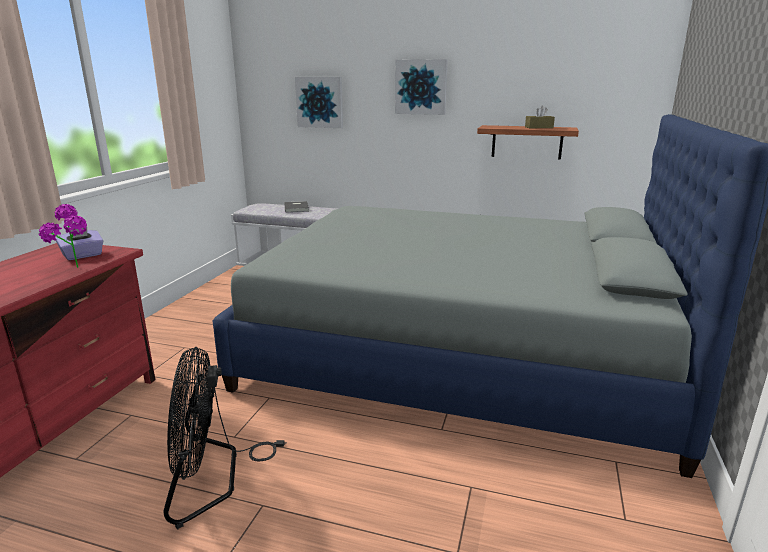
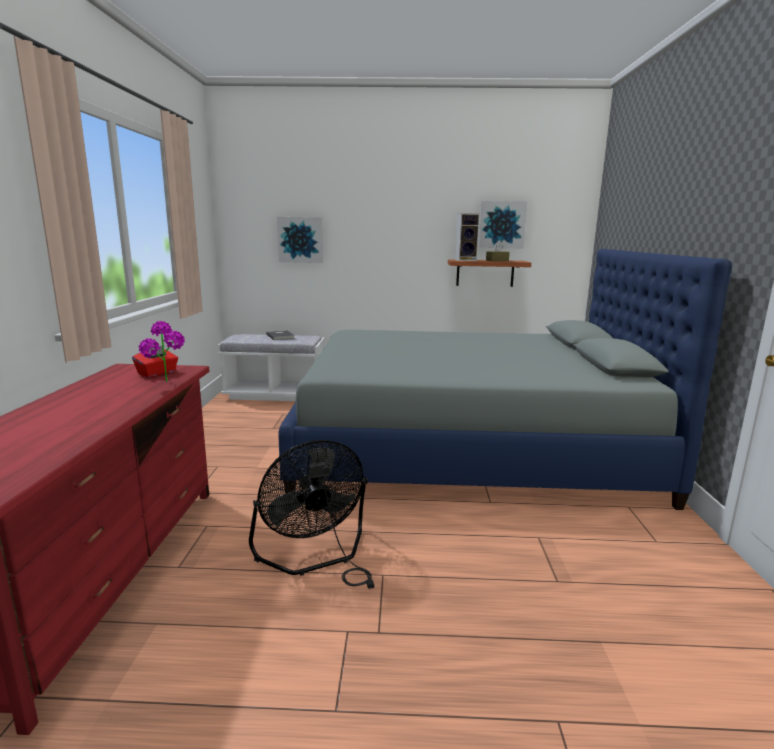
camera: 15 degrees left, 5 degrees down
(83, 255) = (157, 373): purple tissue box -> red tissue box
(215, 471) = (322, 557): black fan -> black fan turned 90 degrees clockwise
(421, 87) = (394, 227): picture -> picture (502, 225)
(500, 127) = (466, 260): none -> speaker

